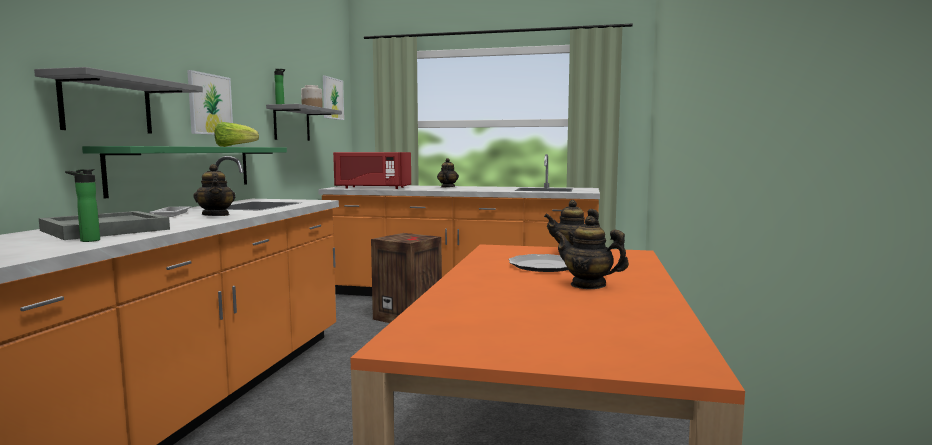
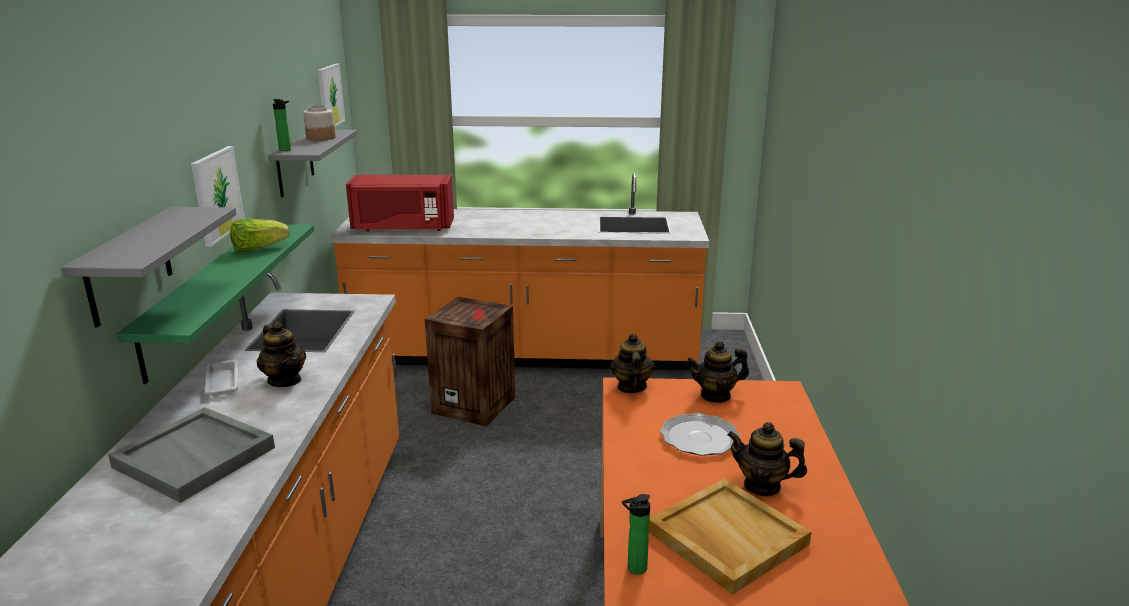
camera: 10 degrees left, 15 degrees up
(87, 240) = (211, 502): bottle -> bottle (634, 569)
(447, 187) = (503, 219): teapot -> teapot (631, 387)
(534, 304) = (725, 537): none -> beige tray

